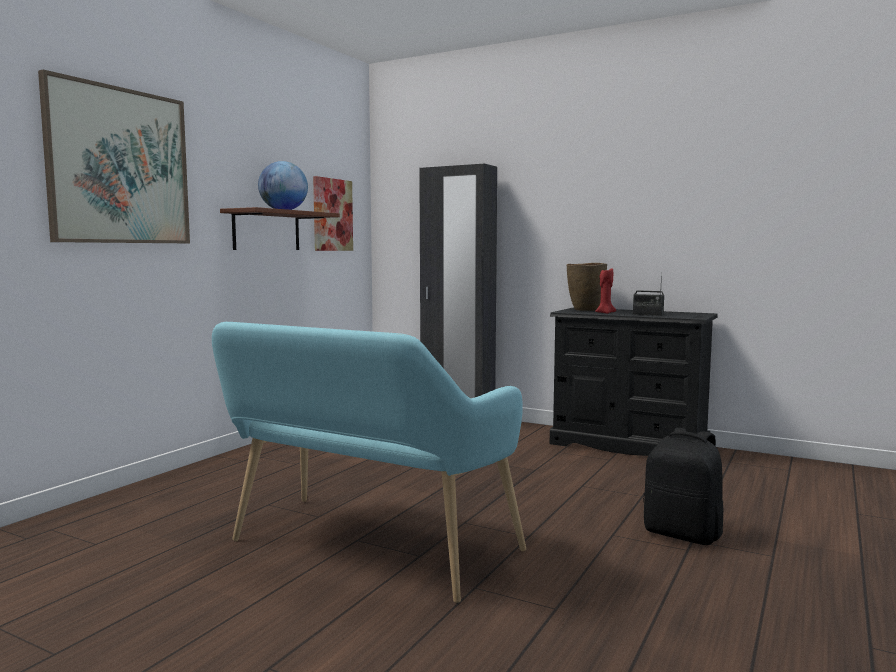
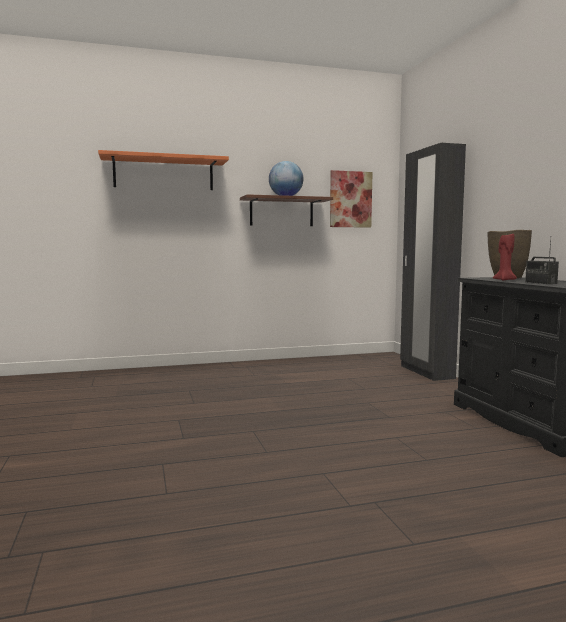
camera: 45 degrees right, 0 degrees up
(119, 166) = (164, 174): picture -> orange shelf
(364, 549) = (168, 425): turquoise bench -> none
(683, 534) = (379, 495): black backpack -> none

